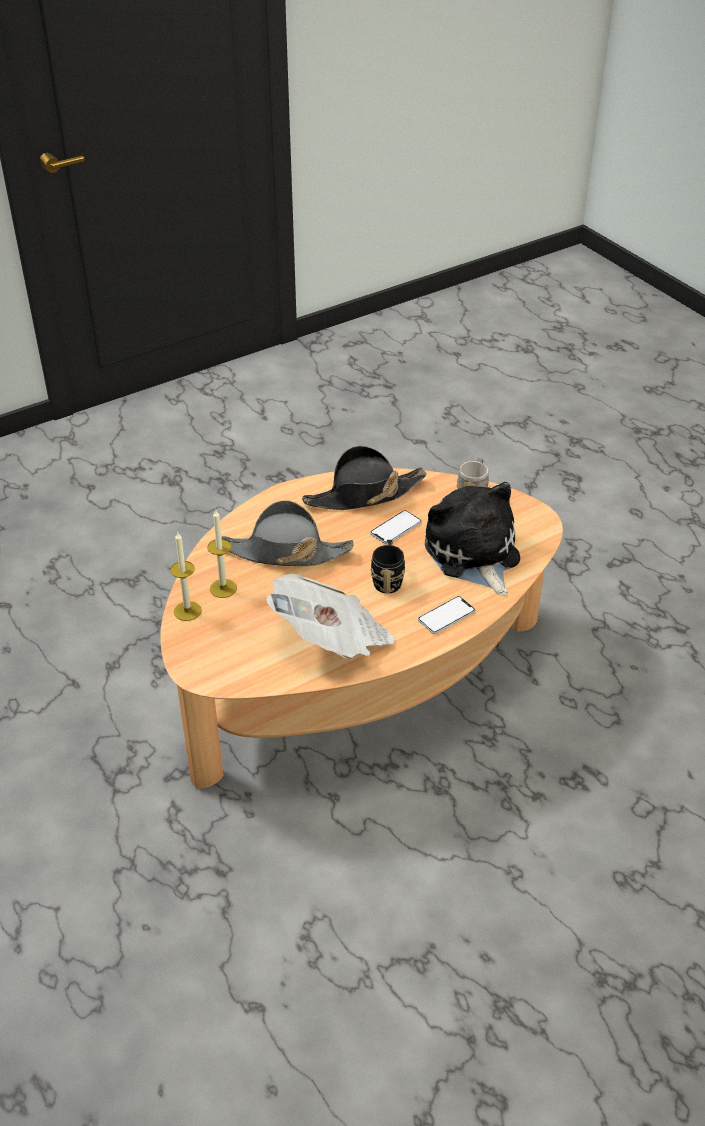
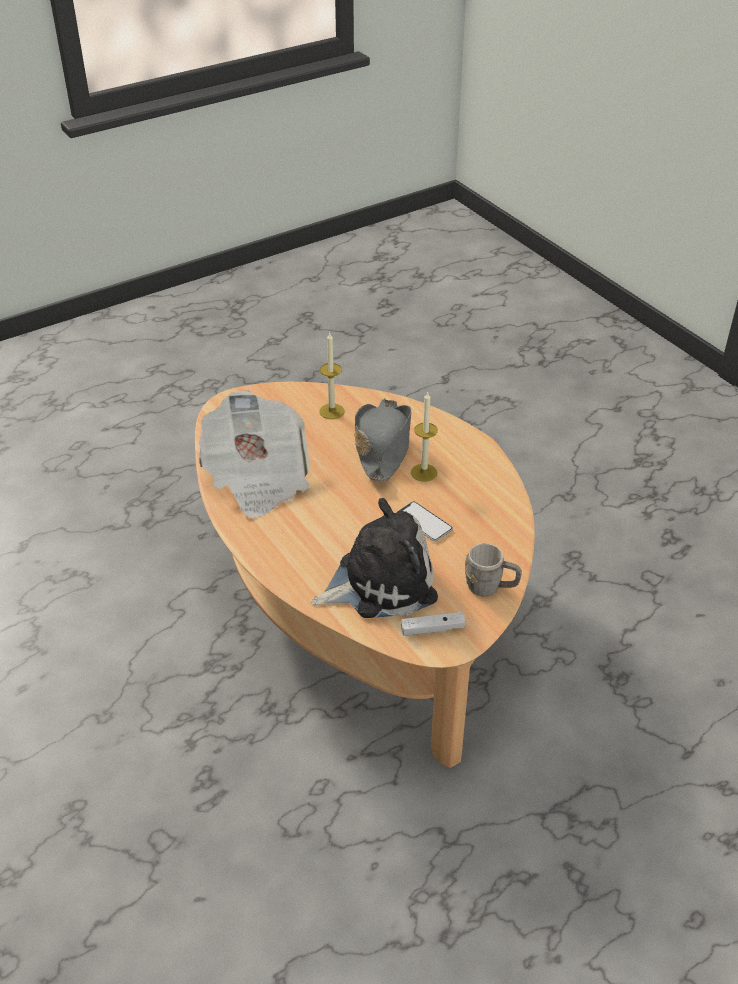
camera: 90 degrees right, 0 degrees up
(187, 611) = (303, 393): candle -> candle (424, 472)
(364, 494) = (480, 499): black hat -> none
(387, 579) = (341, 515): black mug -> none
(446, 616) = (283, 556): phone -> none
(523, 526) = (432, 629): none -> white game controller

